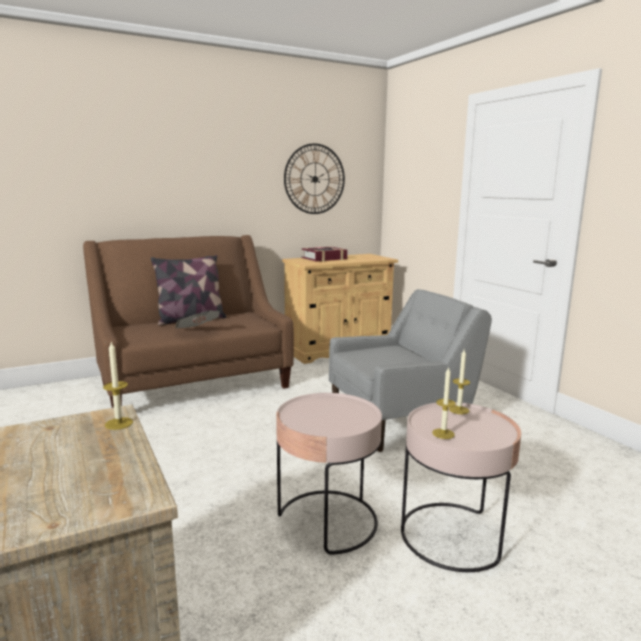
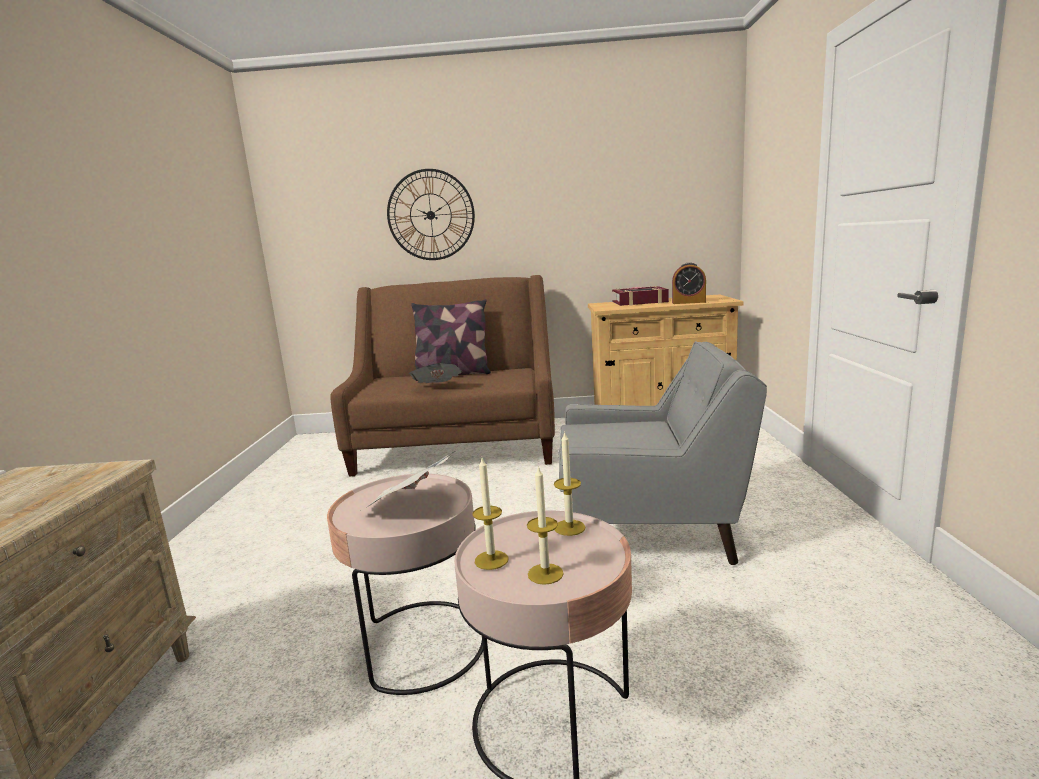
camera: 30 degrees right, 0 degrees up
(119, 423) = (98, 478): candle -> candle (545, 574)
(314, 179) = (633, 198): wall clock -> wall clock (430, 215)
(338, 414) = (410, 506): none -> newspaper
(362, 259) = (688, 302): none -> alarm clock

